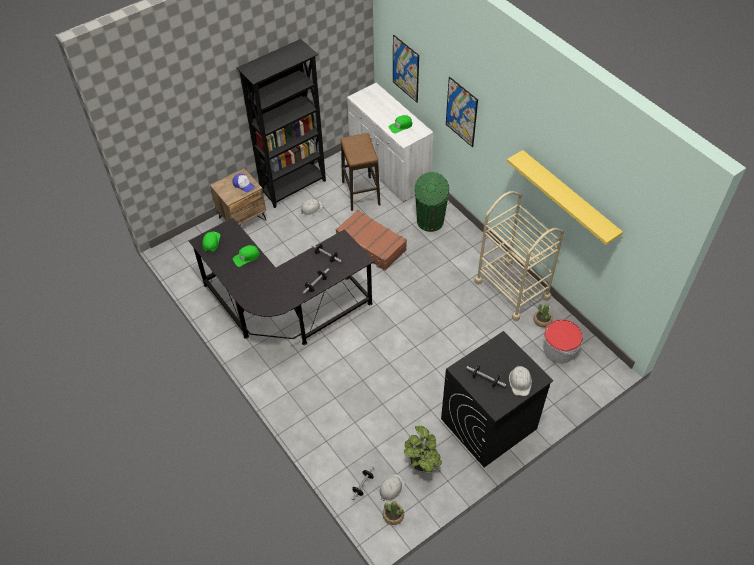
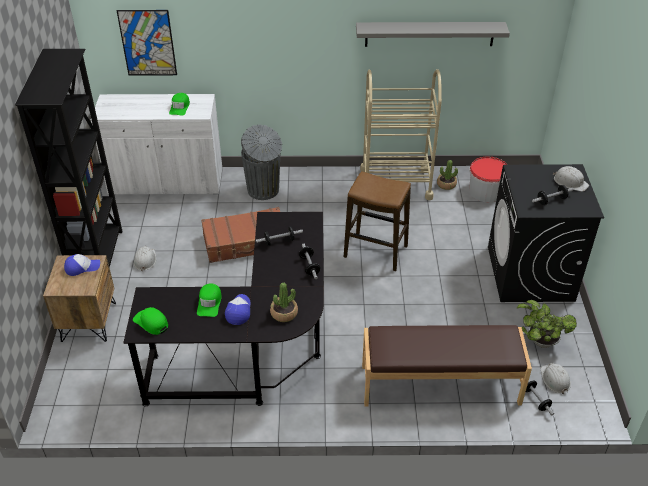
camera: 55 degrees left, 10 degrees down
(250, 274) = (238, 311): none -> cap
(332, 422) = (440, 385): none -> brown bench
(361, 193) = (172, 216): stool -> stool (376, 252)
(393, 515) = (588, 394): potted plant -> potted plant (284, 313)
(430, 222) = (263, 190): green trash can -> grey trash can
(461, 112) = (253, 39): picture -> none
(568, 197) = (429, 34): yellow shelf -> grey shelf

